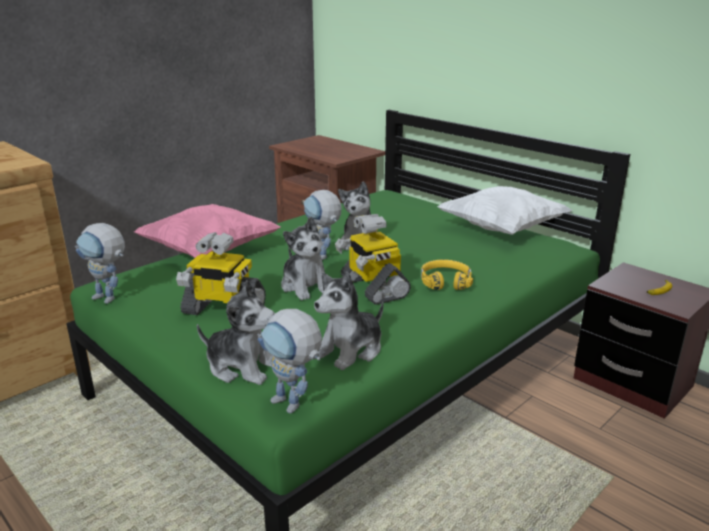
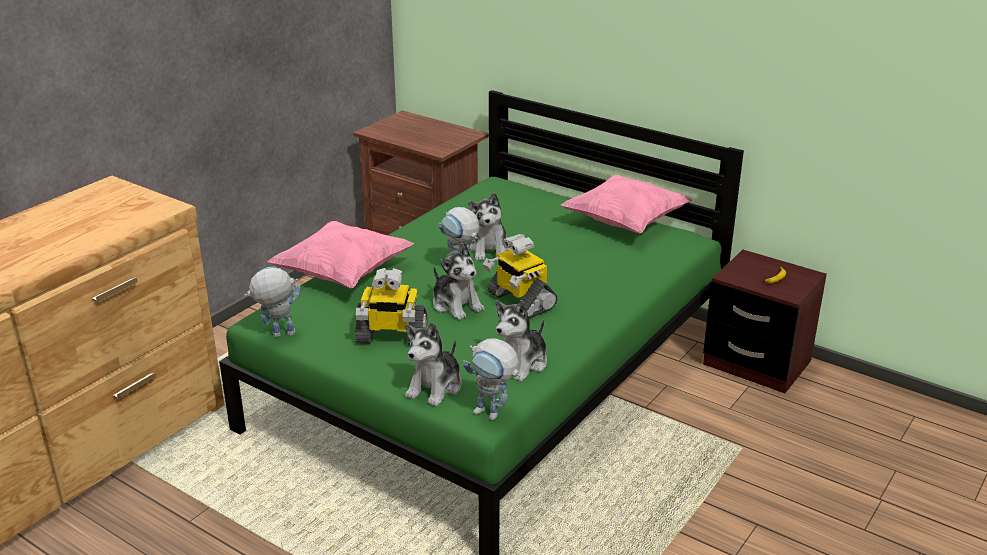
camera: 10 degrees left, 5 degrees up
(110, 299) = (277, 336): toy robot -> toy robot turned 150 degrees clockwise
(242, 366) = (435, 387): plush toy -> plush toy turned 105 degrees clockwise
(445, 281) = (584, 288): yellow headphones -> none
(501, 229) = (625, 222): white pillow -> pink pillow

